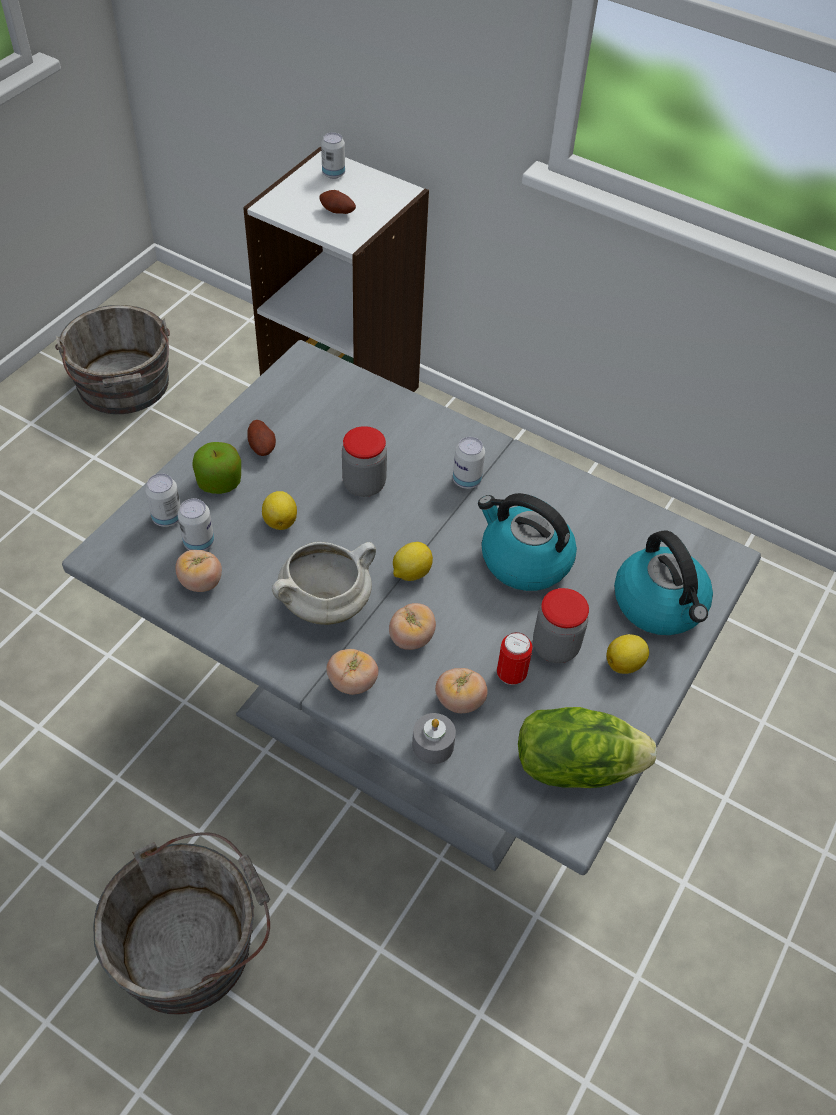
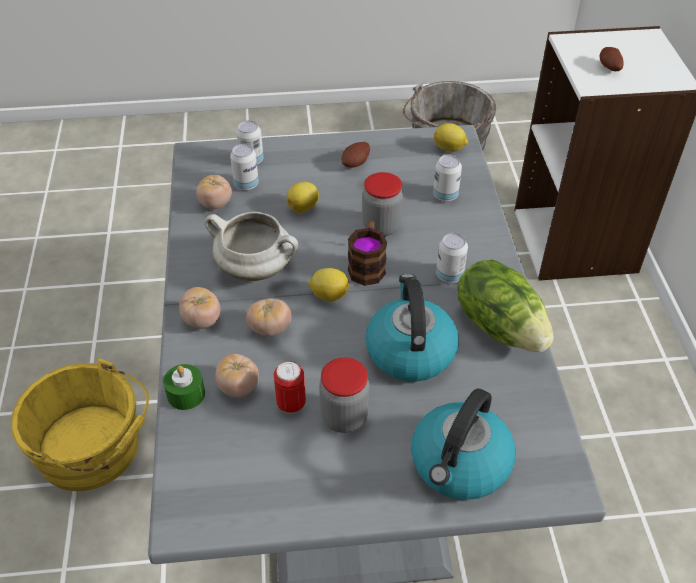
camera: 55 degrees right, 5 degrees down
(193, 943) = (94, 449): grey bucket -> yellow bucket
(219, 482) = (305, 164): apple -> none
(333, 174) = (643, 45): can -> can (445, 195)
(402, 524) = (367, 265): none -> mug
(433, 745) = (186, 394): grey candle -> green candle
(575, 764) = (241, 493): lettuce -> lettuce (500, 326)
(625, 664) = (372, 473): lemon -> lemon (449, 149)

